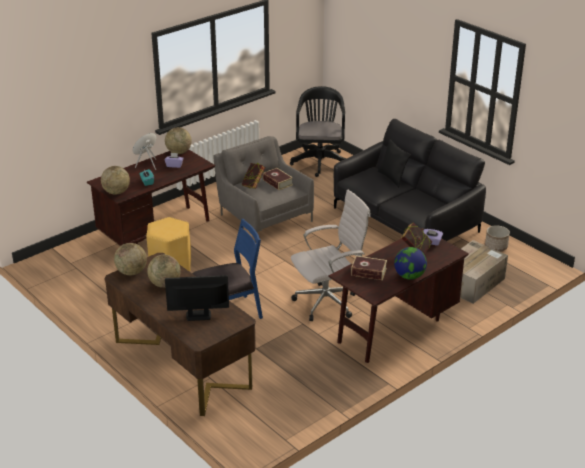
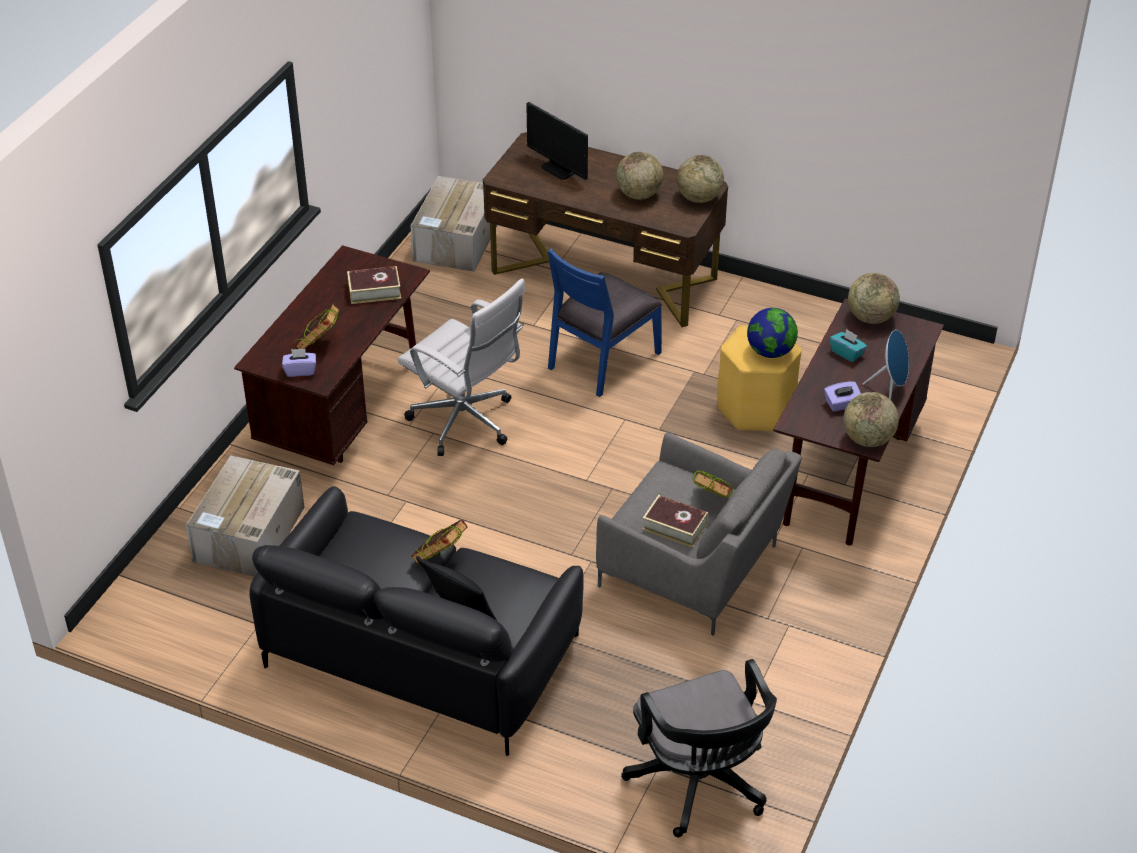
camera: 155 degrees right, 10 degrees up
(198, 315) = (559, 169): monitor -> monitor turned 75 degrees clockwise
(260, 420) = (456, 241): none -> cardboard box
(329, 302) = (466, 423): white office chair -> white office chair turned 90 degrees counterclockwise
(390, 197) = (440, 559): none -> book
(409, 276) = (311, 300): globe -> globe (770, 352)
(496, 247) = (222, 636): planter -> none

